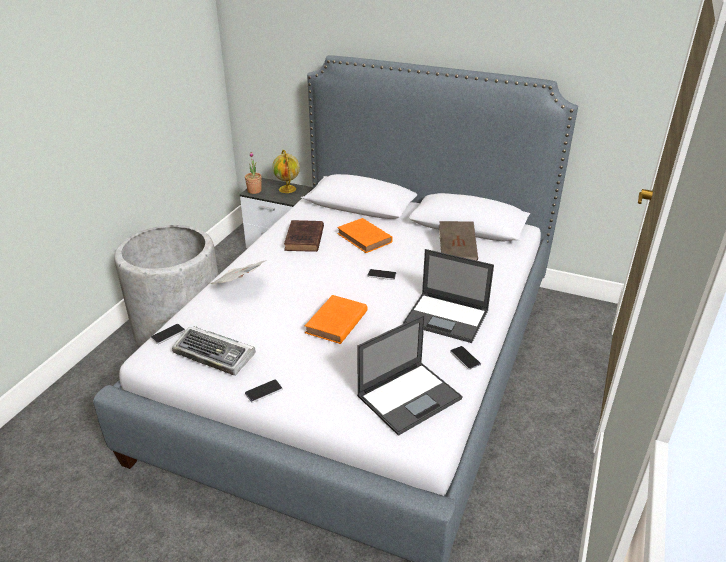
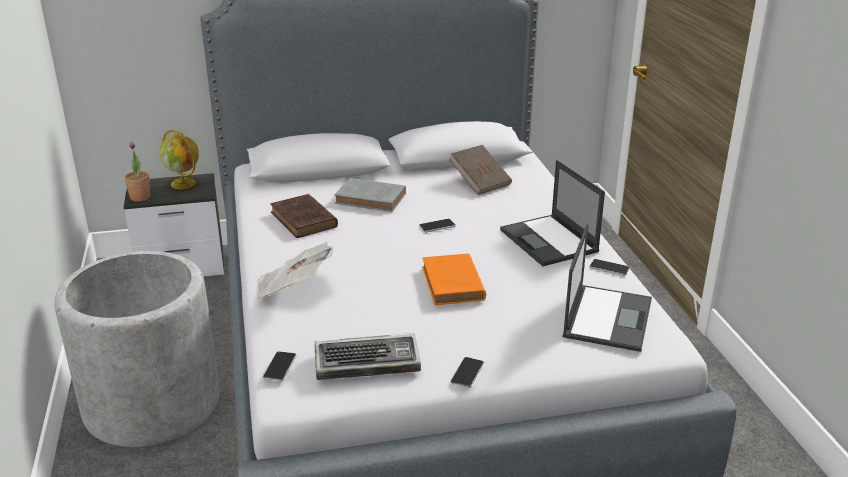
camera: 35 degrees left, 5 degrees down
(365, 239) = (372, 199): orange book -> grey book
(447, 317) = (549, 241): laptop -> laptop turned 75 degrees clockwise

